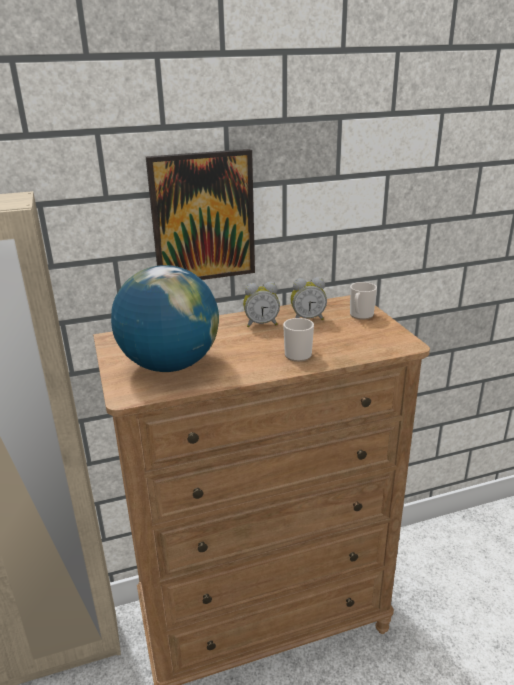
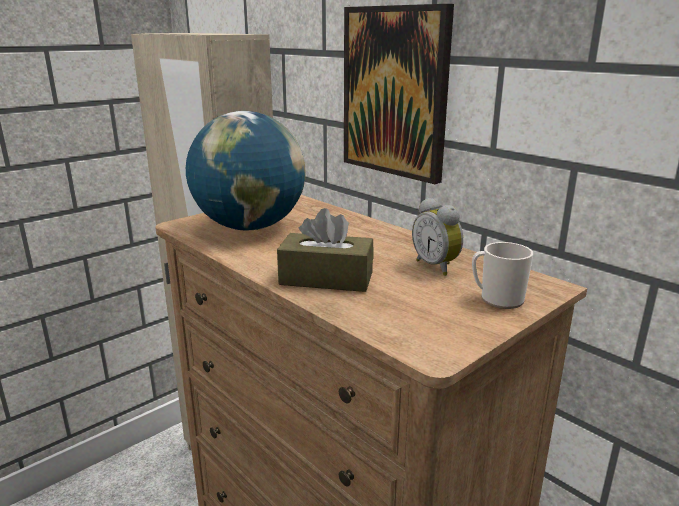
camera: 65 degrees right, 5 degrees down
(261, 324) = (389, 245): alarm clock -> none
(299, 353) = (326, 278): mug -> brown tissue box

